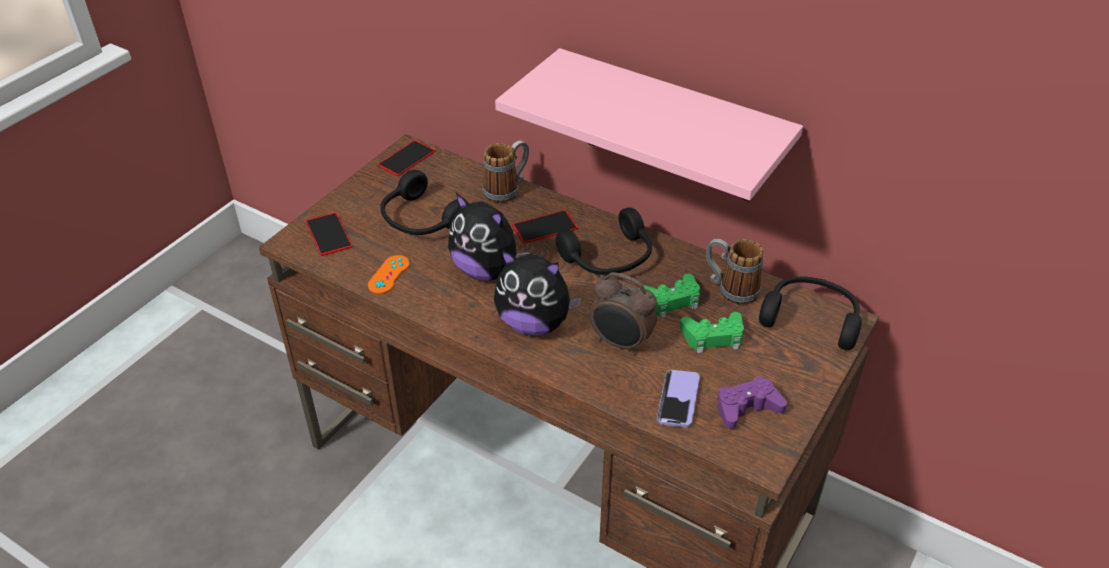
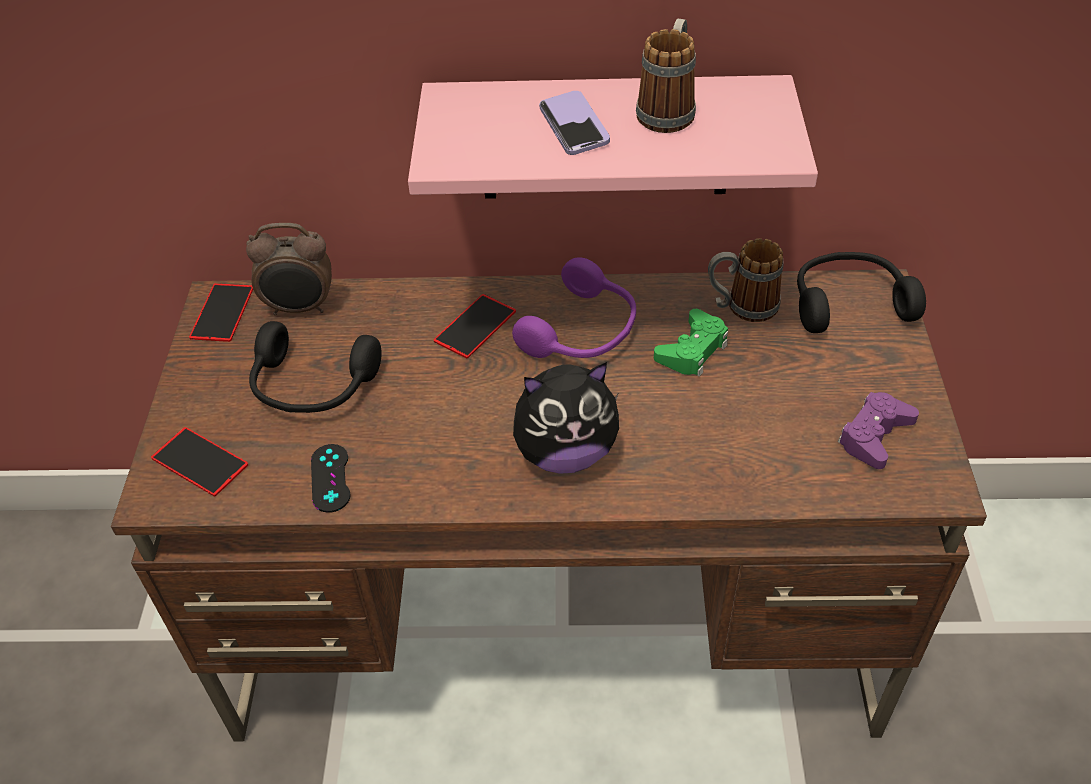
camera: 30 degrees left, 5 degrees up
(389, 275) = (330, 478): orange game controller -> black game controller
(487, 270) = (452, 413): plush toy -> none
(507, 189) = (389, 299): mug -> mug (668, 109)
(609, 259) = (583, 331): black headphones -> purple headphones
(620, 343) = (683, 428): alarm clock -> alarm clock (300, 308)
(678, 400) = (800, 463): phone -> phone (573, 125)
(713, 337) = (772, 371): green game controller -> none

